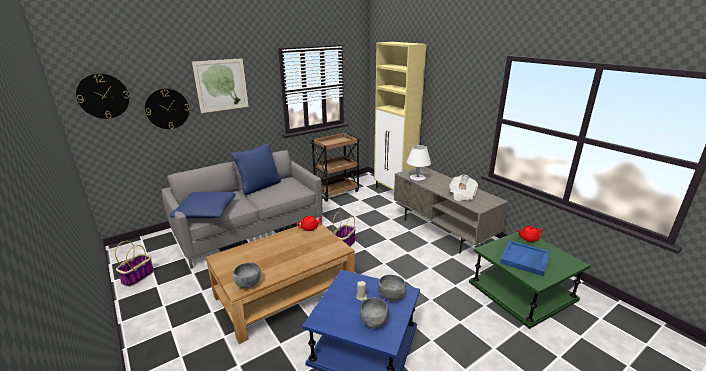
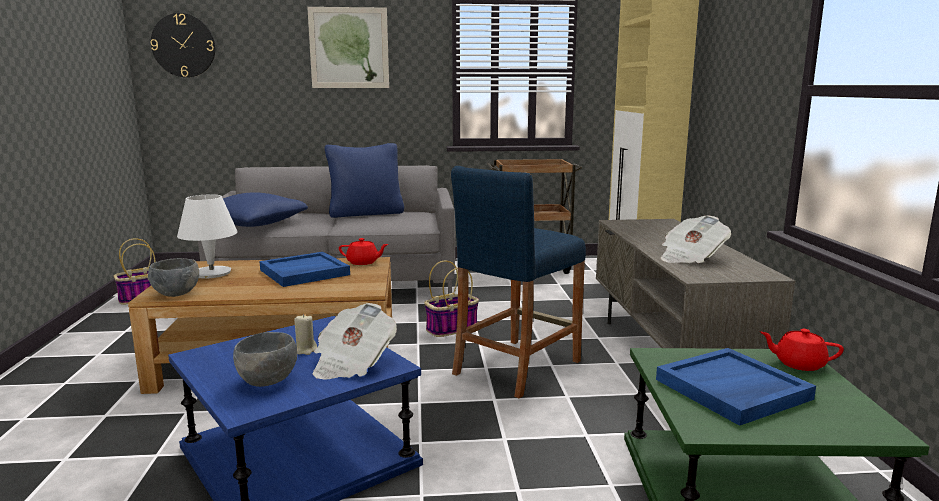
camera: 30 degrees right, 10 degrees down
(167, 109) = (264, 74): wall clock -> none
(292, 245) = (304, 272): none -> blue tray
(391, 297) = (352, 363): grey bowl -> newspaper
(395, 258) = (516, 367): none -> blue stool
(417, 178) = (633, 229): white table lamp -> white table lamp (211, 273)

